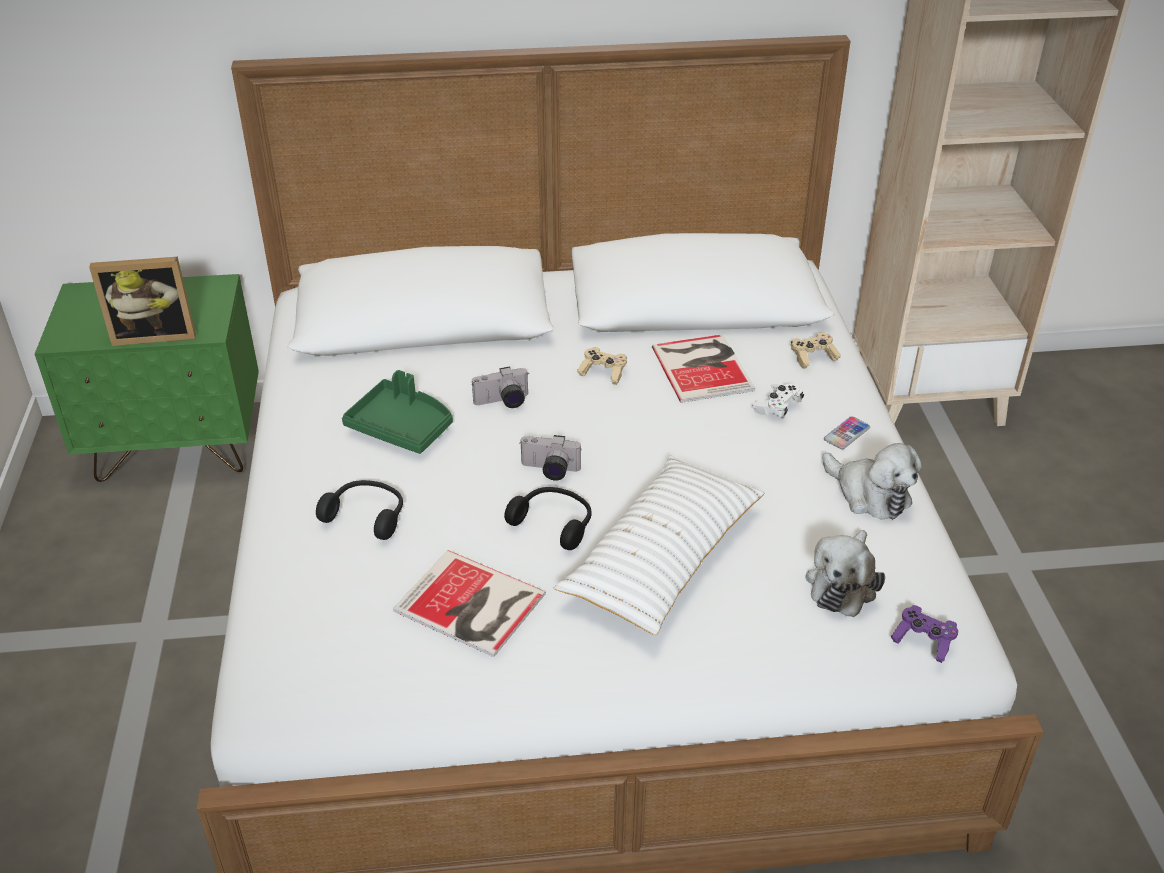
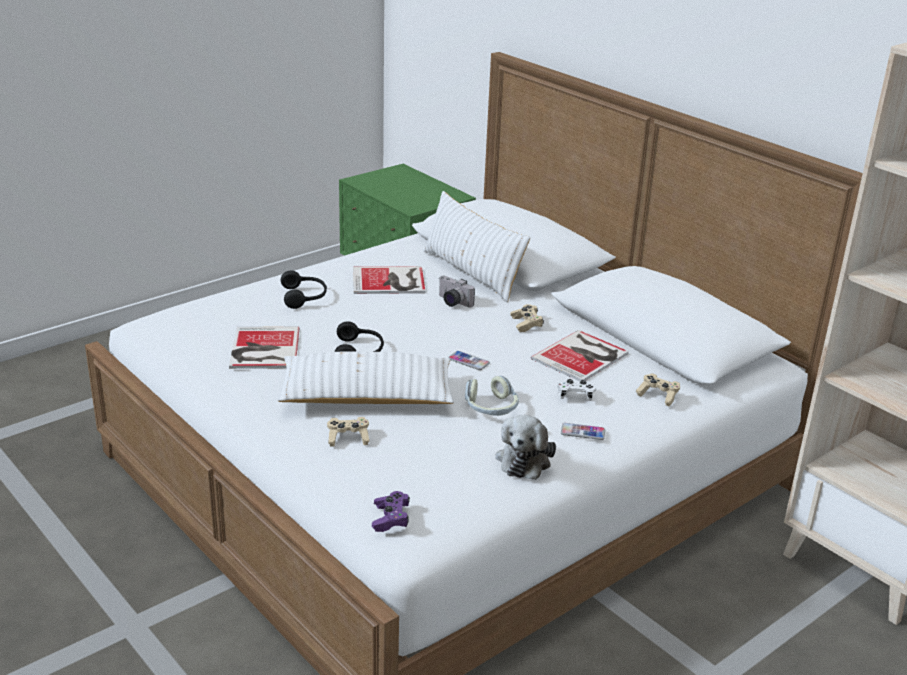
camera: 55 degrees right, 10 degrees down
(155, 334) = (391, 198): picture frame -> none
(402, 427) = (390, 281): green tray -> book
(446, 358) = (471, 273): none -> white pillow
(549, 471) = (405, 336): camera -> none
(648, 447) = (468, 361): none -> phone
(743, 610) = (348, 438): none -> beige game controller
(759, 473) = (491, 408): none -> headphones
(843, 583) = (414, 470): plush toy -> none

